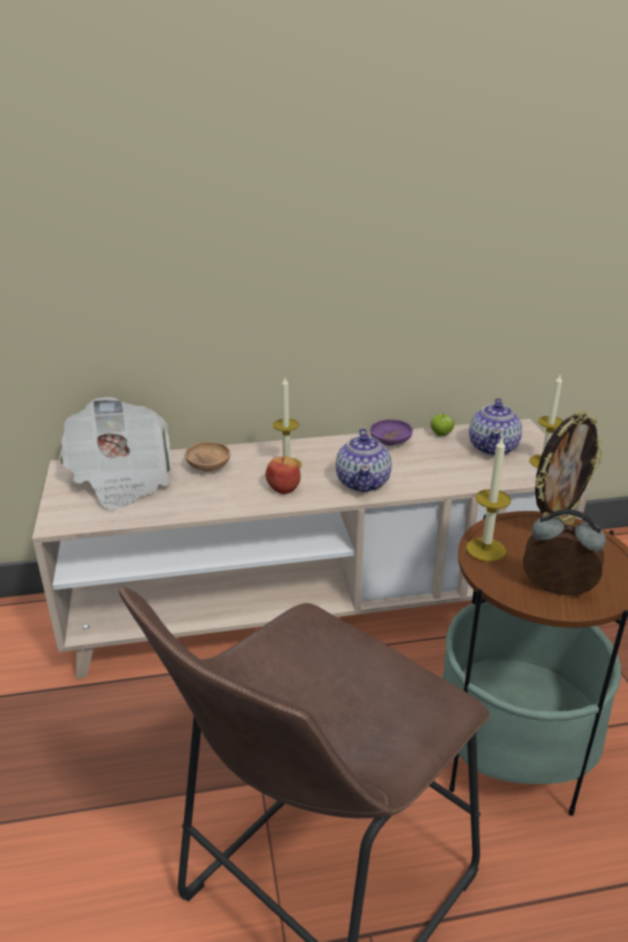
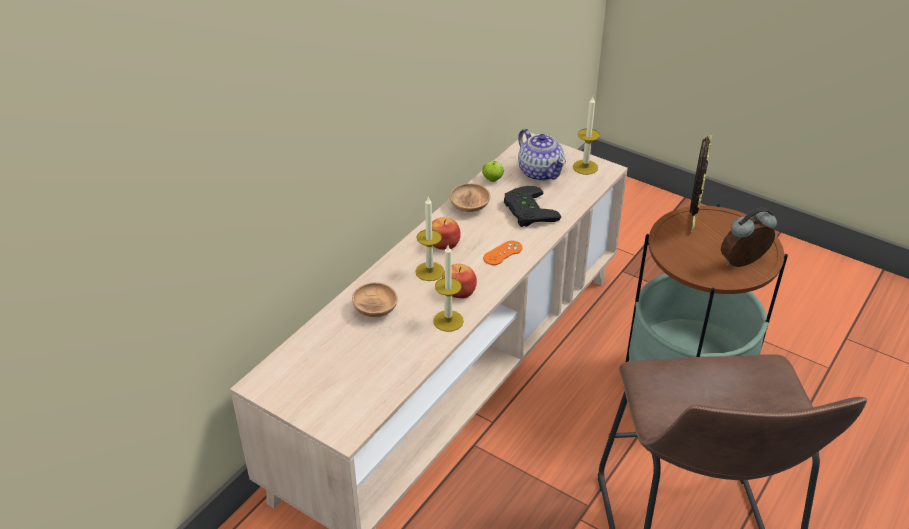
camera: 45 degrees left, 10 degrees up
(121, 479) = (326, 364): newspaper -> none
(327, 454) = (443, 244): none -> apple
(363, 482) = (503, 253): teapot -> orange game controller
(390, 442) = (470, 207): purple bowl -> brown bowl
(433, 466) = (526, 211): none -> black game controller
(486, 549) = (679, 259): candle -> candle (448, 321)

